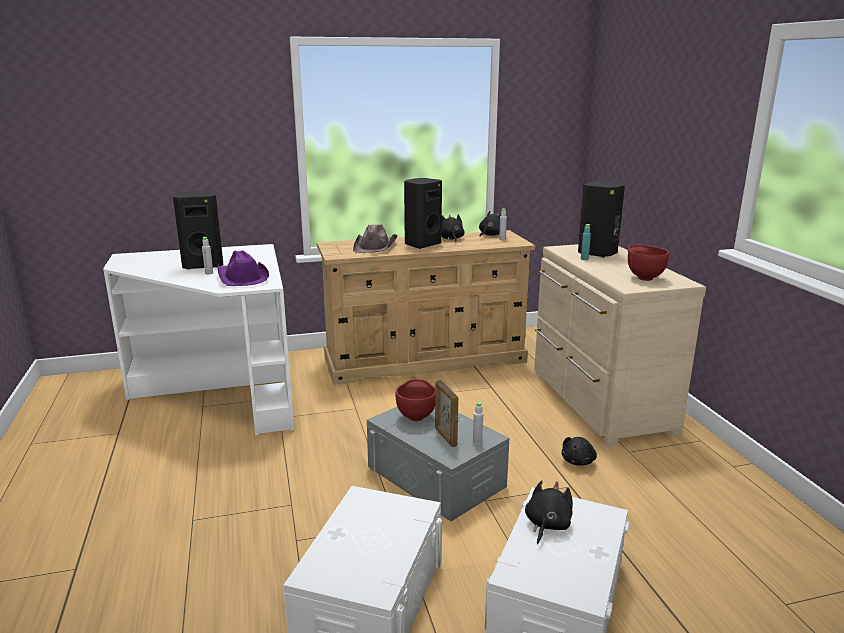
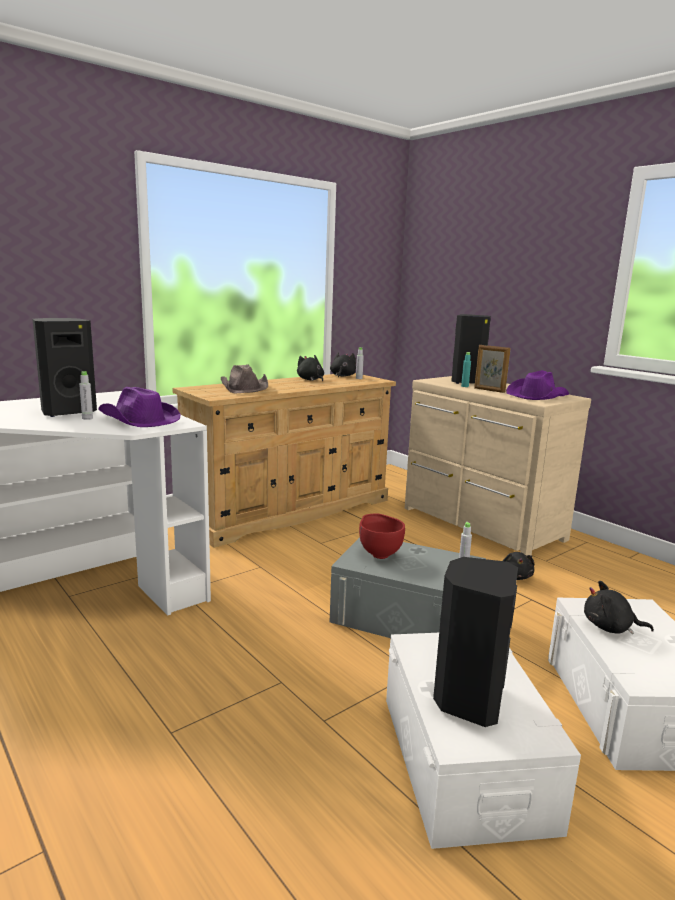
camera: 25 degrees left, 5 degrees down
(421, 244) = (290, 385): black speaker -> black speaker (467, 699)
(445, 437) = (429, 568): picture frame -> picture frame (489, 390)
(547, 525) = (610, 628): black plush toy -> black plush toy turned 75 degrees counterclockwise
(643, 278) = (537, 395): red bowl -> purple hat

